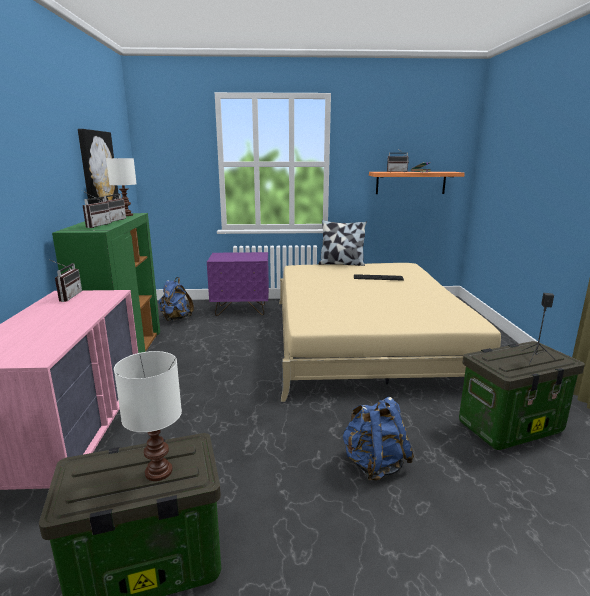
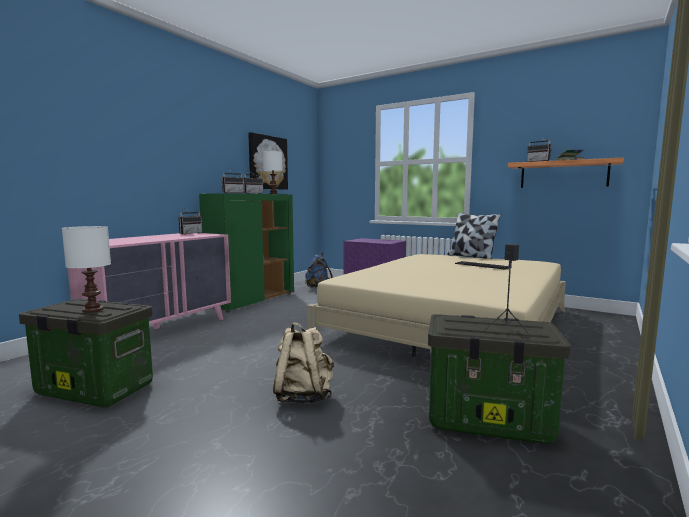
camera: 35 degrees right, 10 degrees down
(374, 465) = (303, 396): blue backpack -> beige backpack

